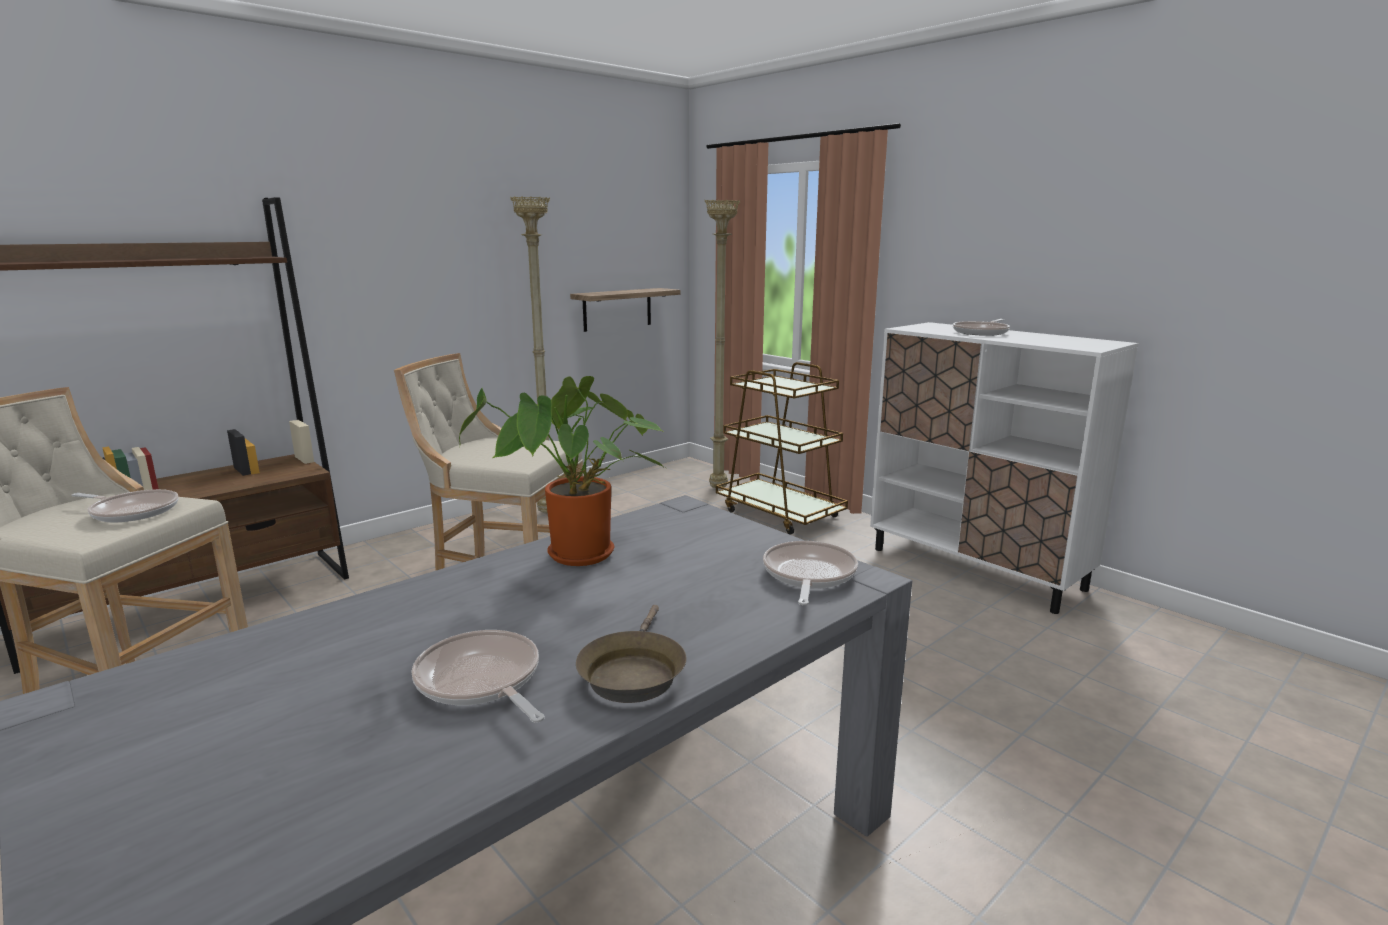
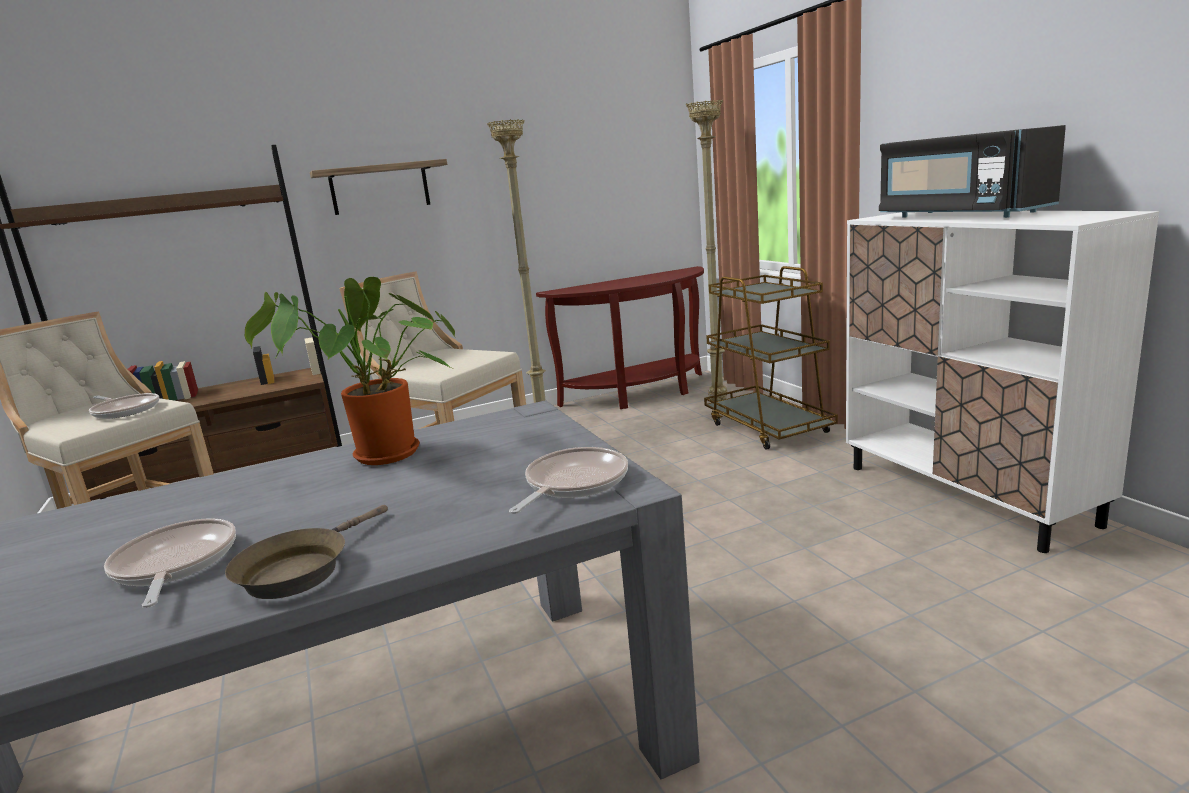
camera: 20 degrees right, 0 degrees up
(617, 309) = (618, 224): shelf -> shelf (380, 188)
(636, 481) = (641, 394): none -> brown console table
(982, 332) = (959, 215): frying pan -> black microwave

